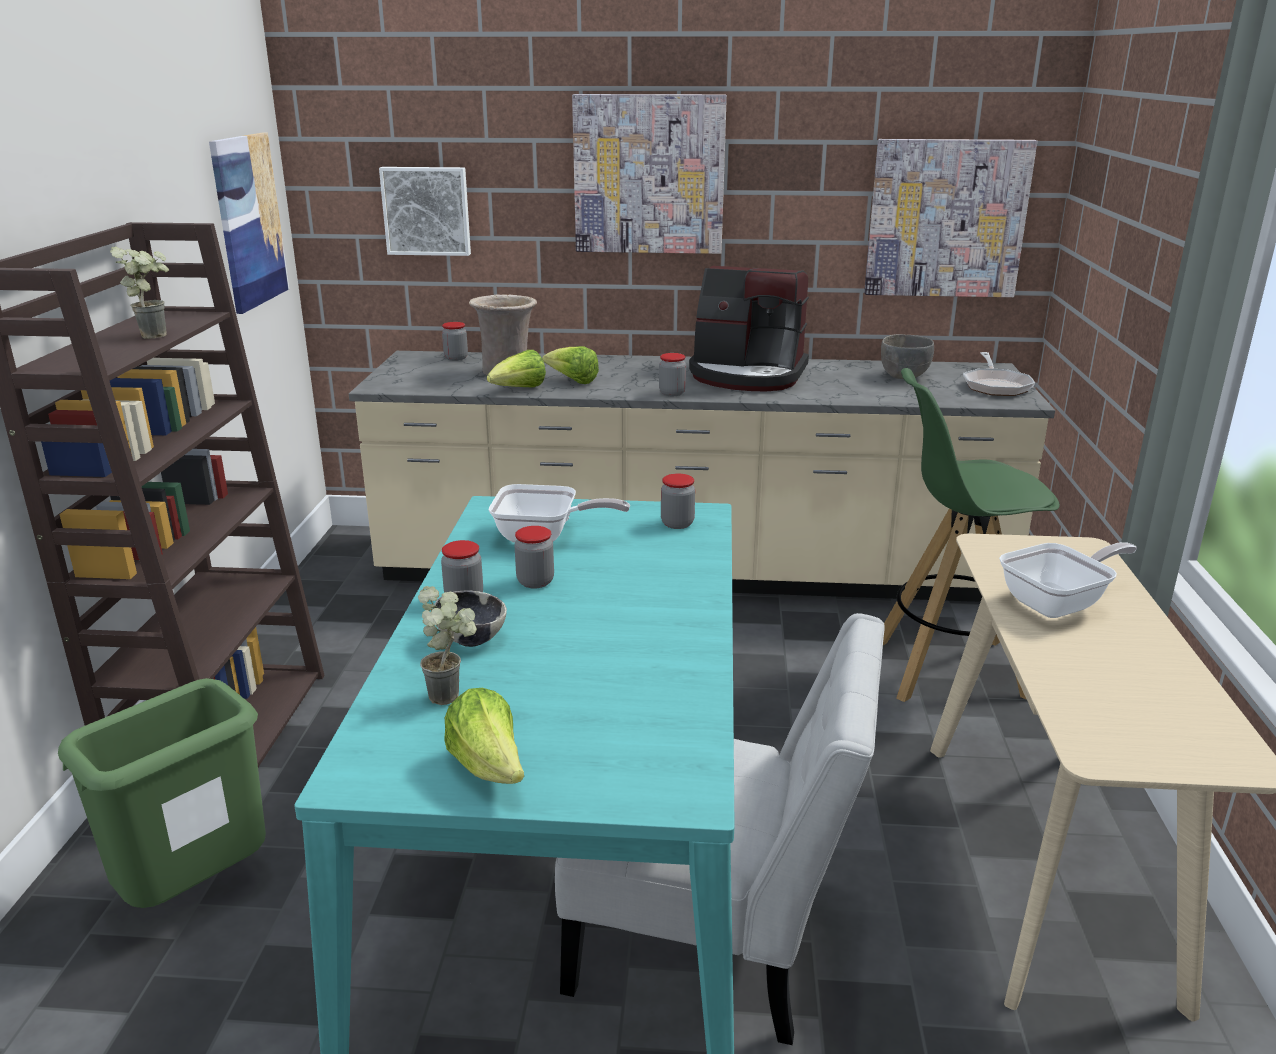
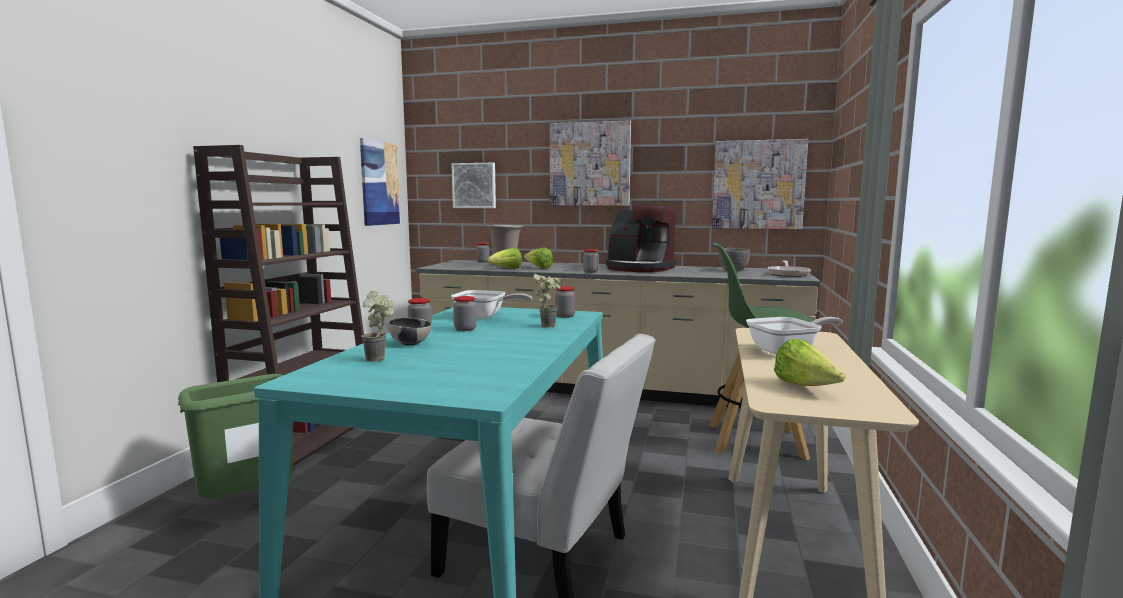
camera: 10 degrees right, 15 degrees down
(157, 334) = (296, 202): potted plant -> potted plant (549, 325)
(489, 768) = (376, 382): lettuce -> lettuce (805, 387)

